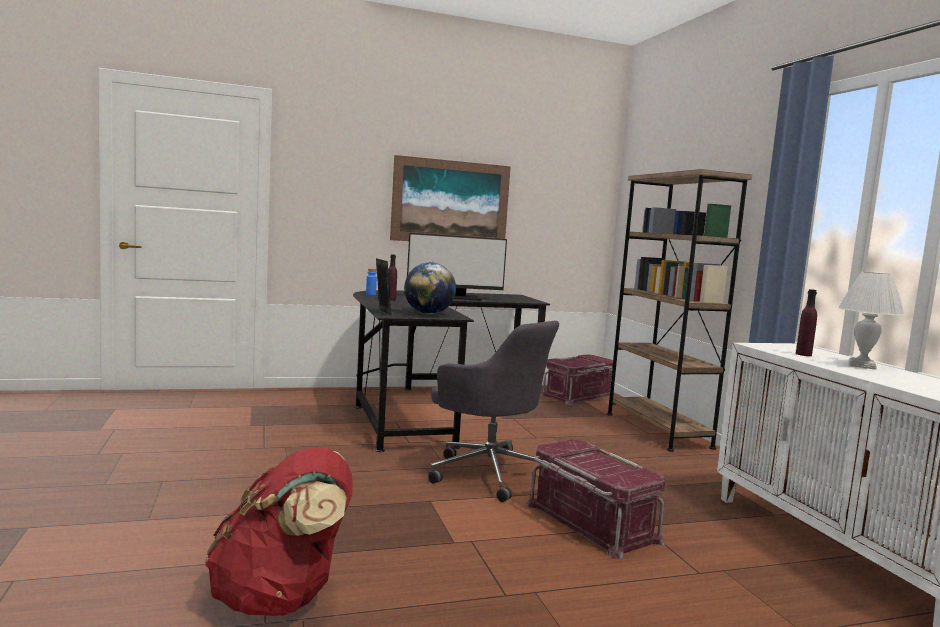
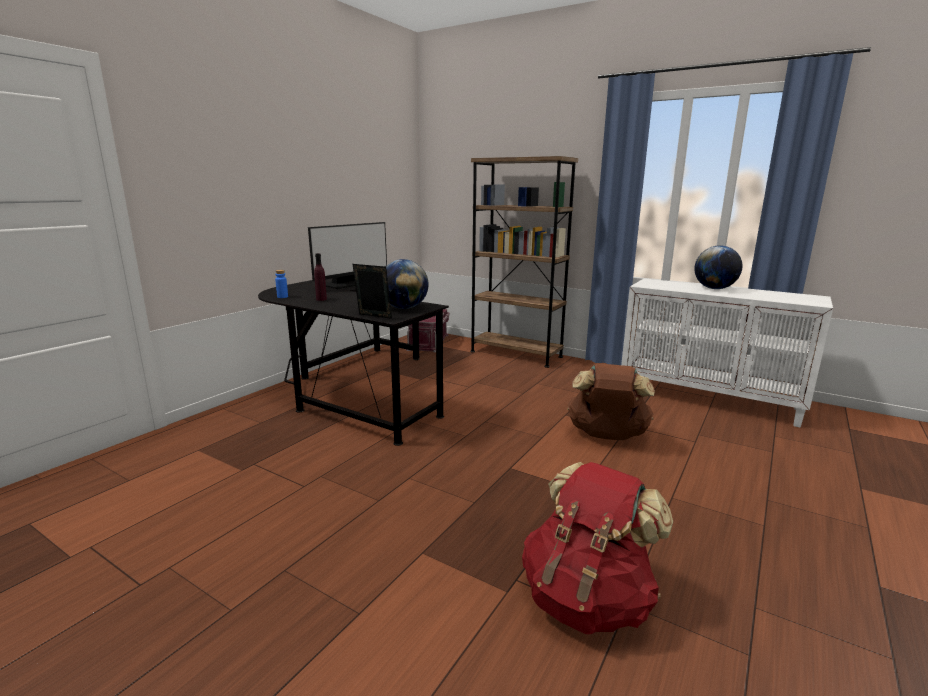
camera: 40 degrees left, 10 degrees up
(451, 202) = (308, 188): picture -> none
(489, 472) = (497, 427): grey office chair -> none
(590, 522) = (606, 436): red storage box -> brown backpack
(803, 354) = (677, 287): purple bottle -> none
(861, 366) = (714, 288): white table lamp -> globe

